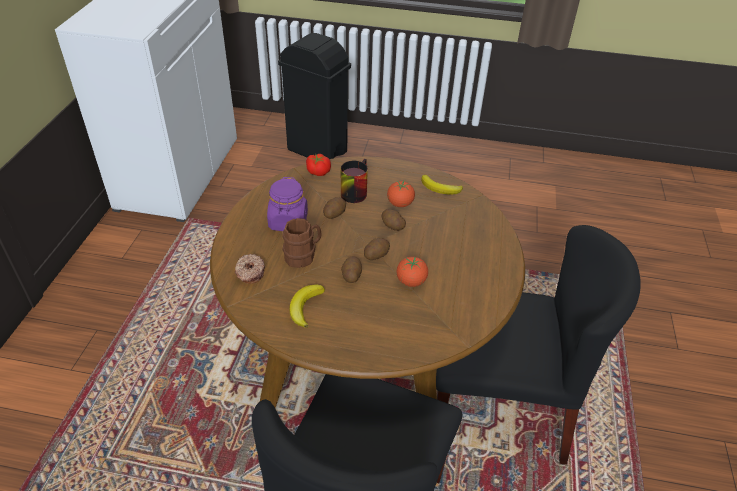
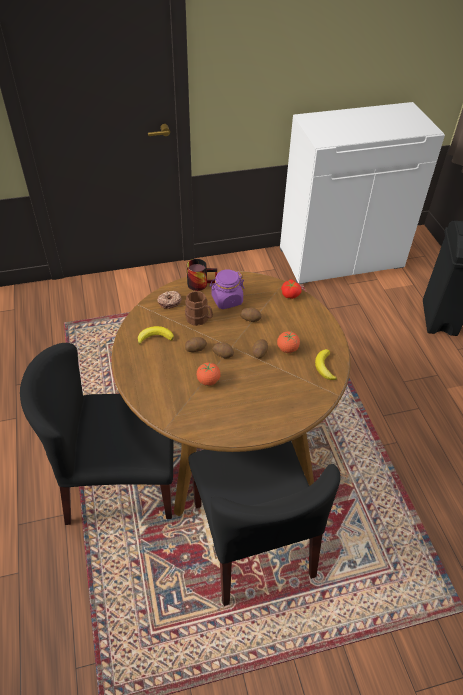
camera: 65 degrees right, 5 degrees up
(353, 191) = (282, 319): mug -> mug (201, 283)

